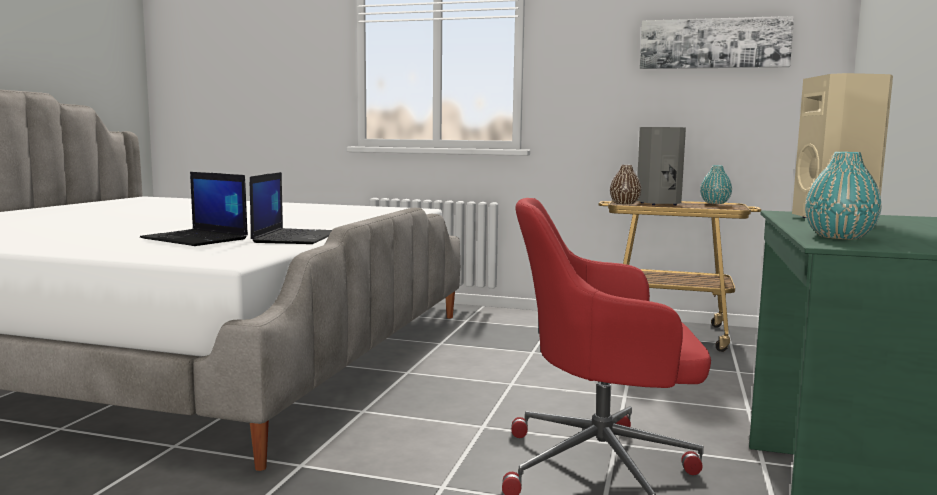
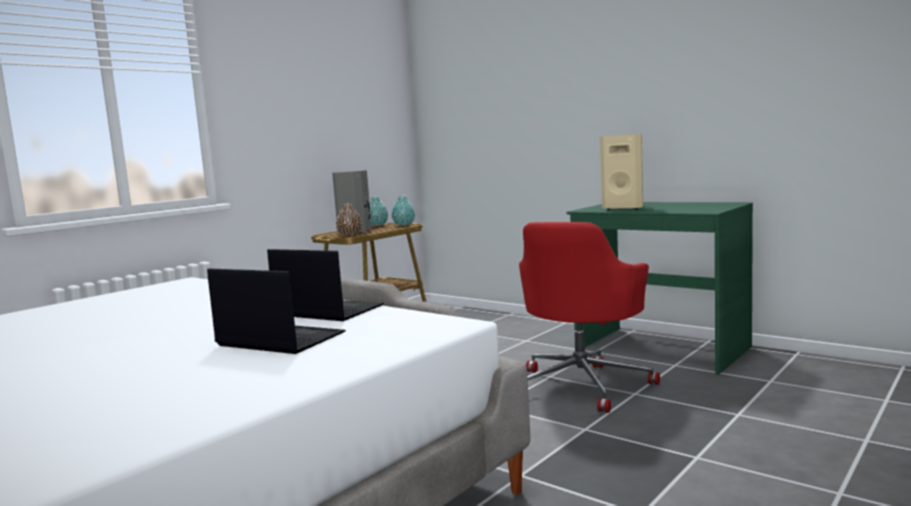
camera: 65 degrees left, 0 degrees up
(196, 239) = (278, 340): laptop -> laptop turned 120 degrees counterclockwise
(714, 43) = (344, 104): picture -> none
(839, 237) = (686, 210): turquoise vase -> turquoise vase (404, 224)

